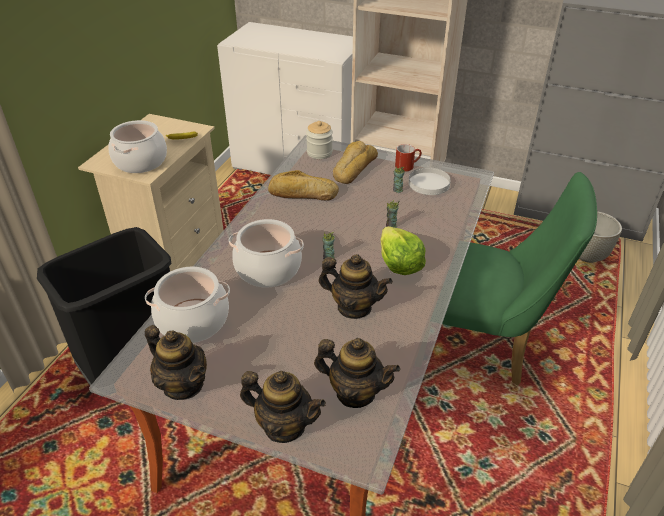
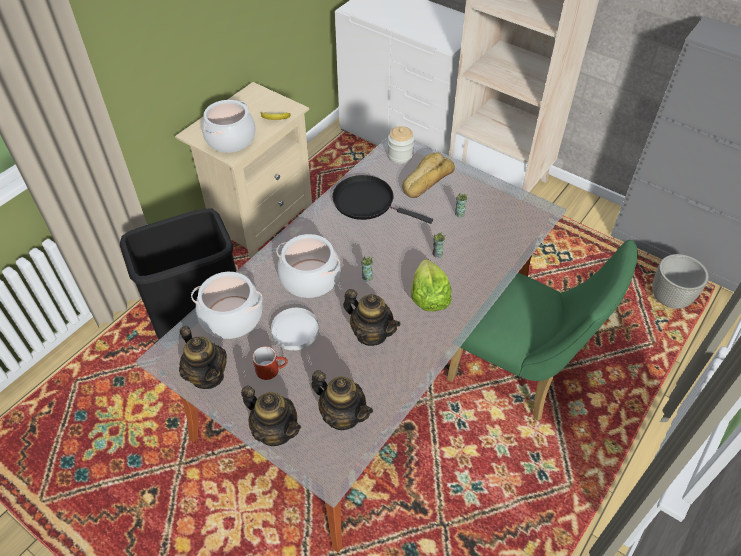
camera: 15 degrees right, 10 degrees up
(302, 194) = (367, 202): bread -> black frying pan
(407, 165) = (480, 186): red mug -> red mug (272, 369)
(429, 183) = (494, 212): white plate -> white plate (295, 330)

